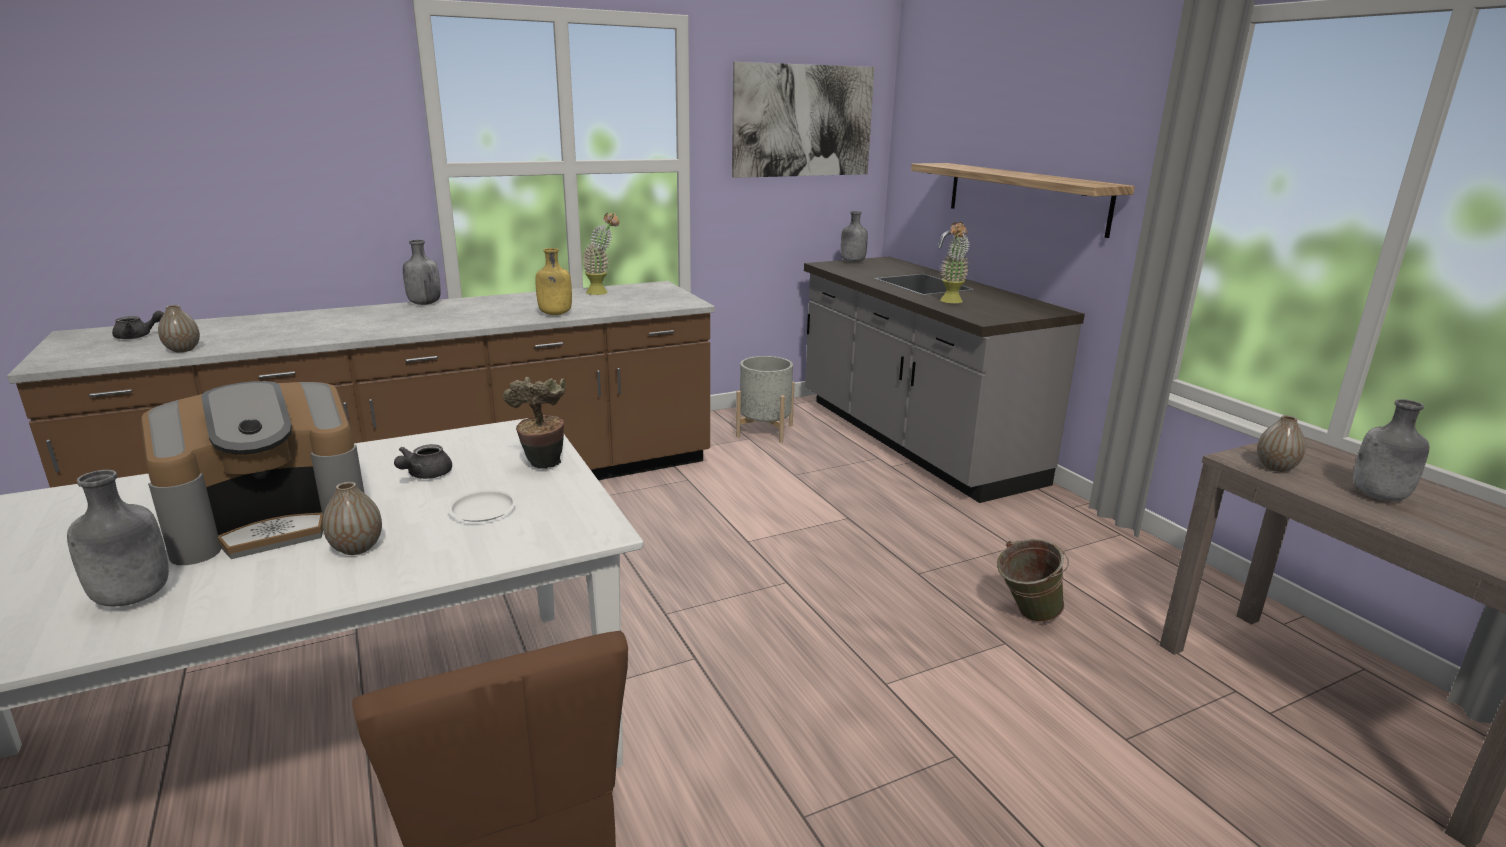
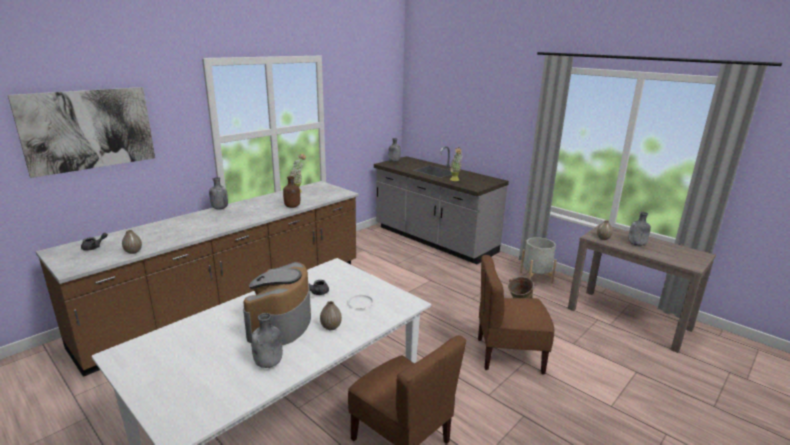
camera: 20 degrees left, 0 degrees up
(272, 520) = (281, 323): coffee machine -> coffee machine turned 150 degrees clockwise
(542, 466) = (361, 281): potted plant -> none
(555, 314) = (292, 207): yellow bottle -> brown bottle
(764, 431) = (368, 245): grey planter -> grey planter (536, 277)
(803, 121) = (368, 98): picture -> picture (89, 129)
(924, 727) = (508, 355): none -> brown chair
(1025, 197) = (476, 132): shelf -> none

